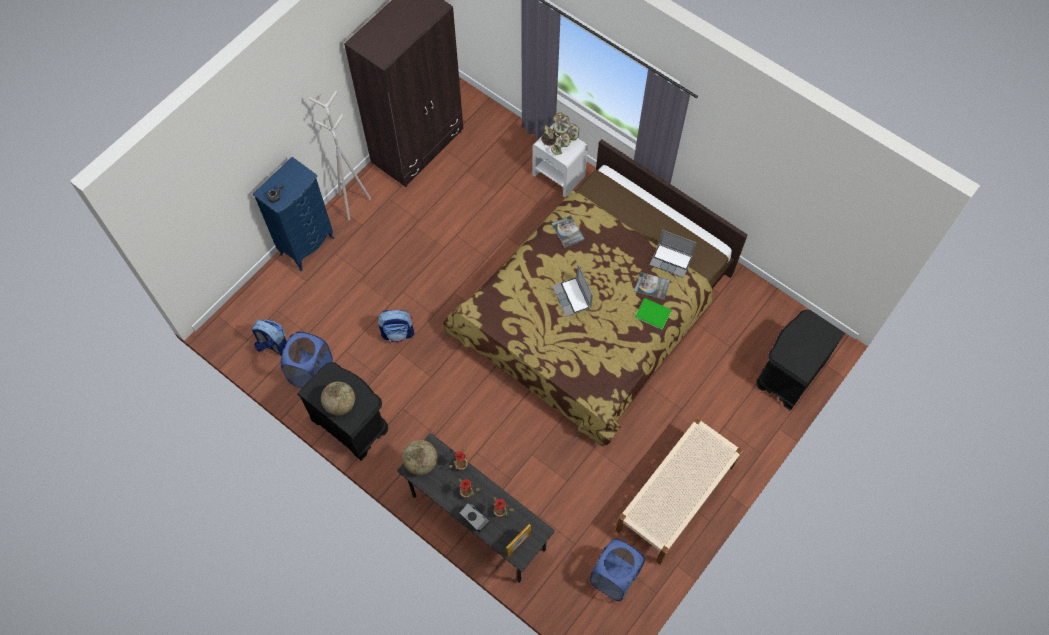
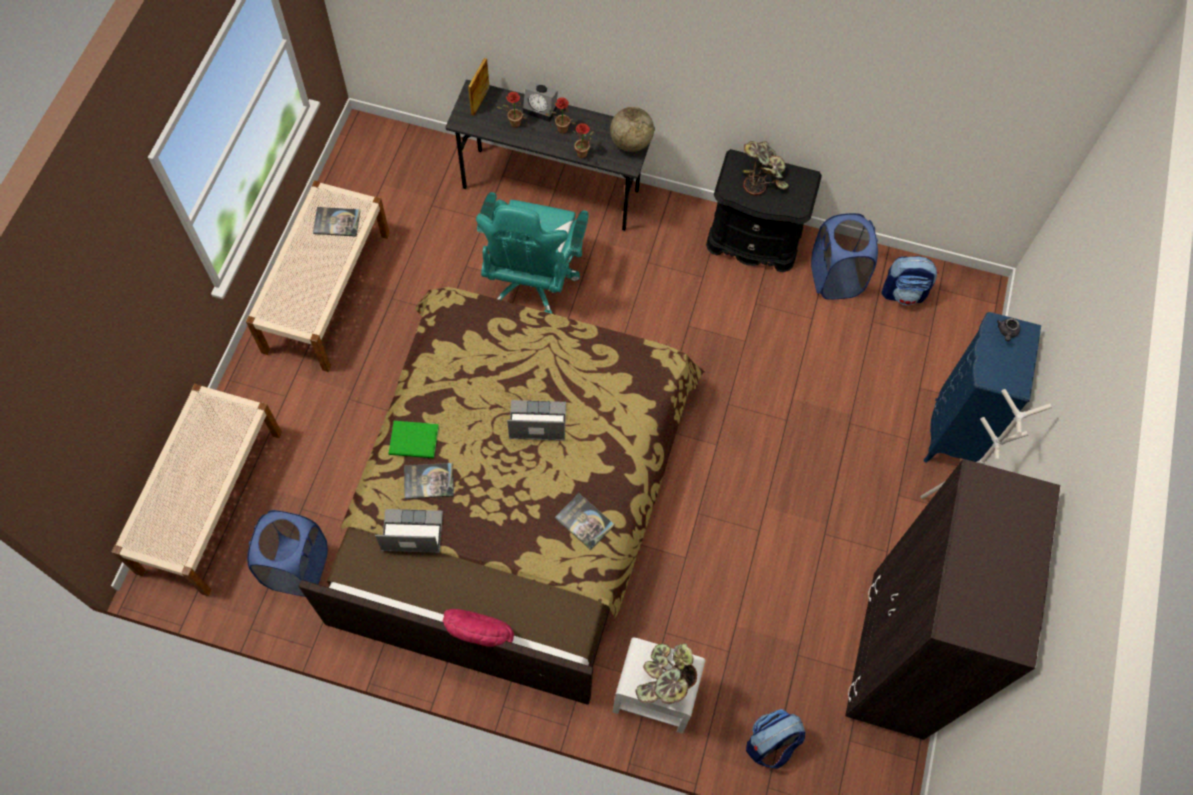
camera: 155 degrees right, 0 degrees up
(340, 404) = (762, 176): globe -> potted plant
(398, 332) = (760, 364): backpack -> backpack (770, 743)
(522, 454) = (533, 276): none -> turquoise office chair
(572, 297) = (536, 422): laptop -> laptop turned 45 degrees counterclockwise
(614, 577) = (374, 188): blue laundry basket -> blue laundry basket (297, 567)
(650, 197) = (479, 636): none -> pink pillow
(658, 507) = (337, 222): none -> book
(788, 373) = (210, 501): black nightstand -> beige bench

